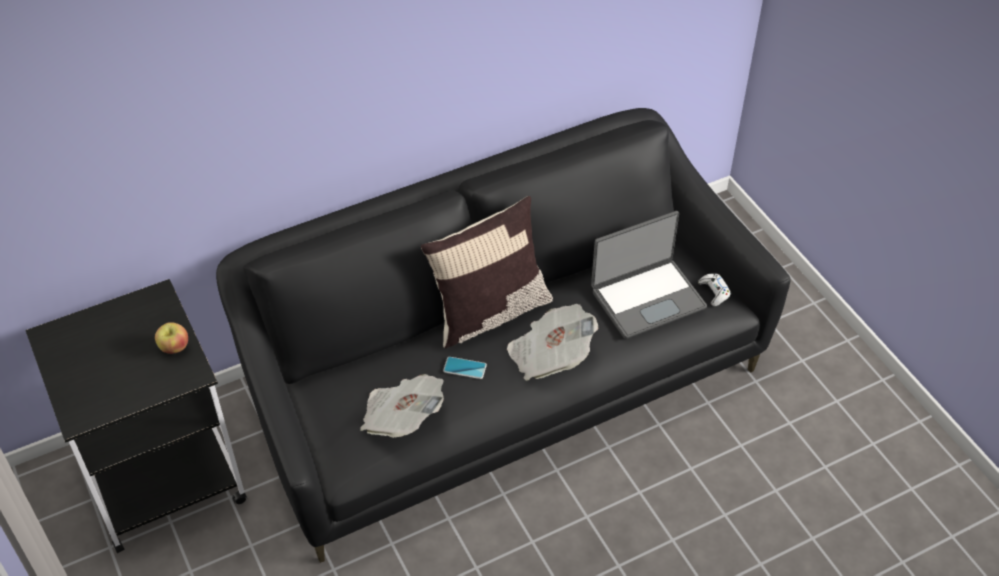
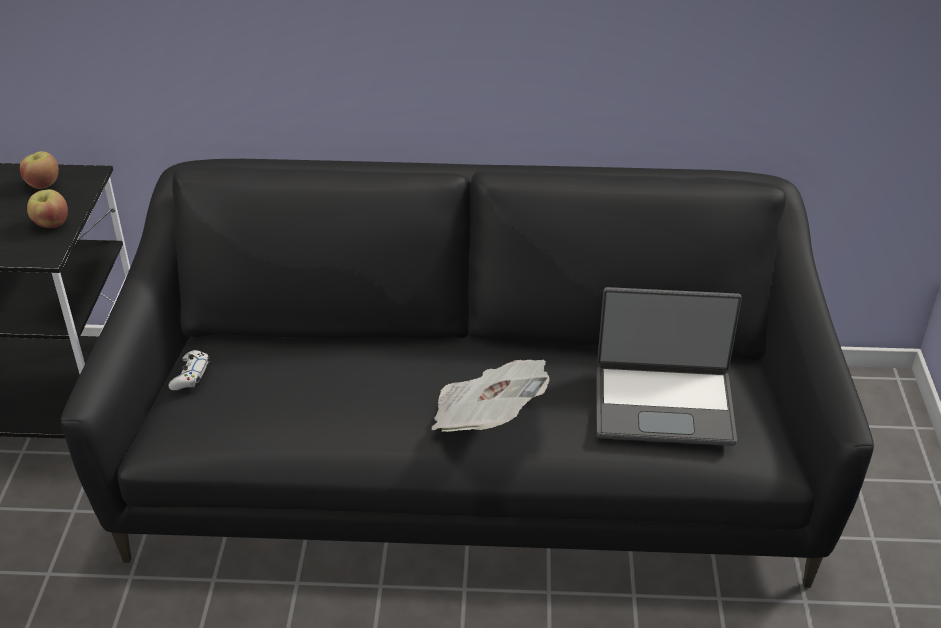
camera: 30 degrees right, 10 degrees down
(131, 317) = (43, 184): none -> apple
(402, 418) = (262, 413): newspaper -> none
(464, 368) = (375, 390): phone -> none
(489, 313) = (455, 347): pillow -> none
(714, 292) = (764, 434): white game controller -> white game controller (191, 376)

